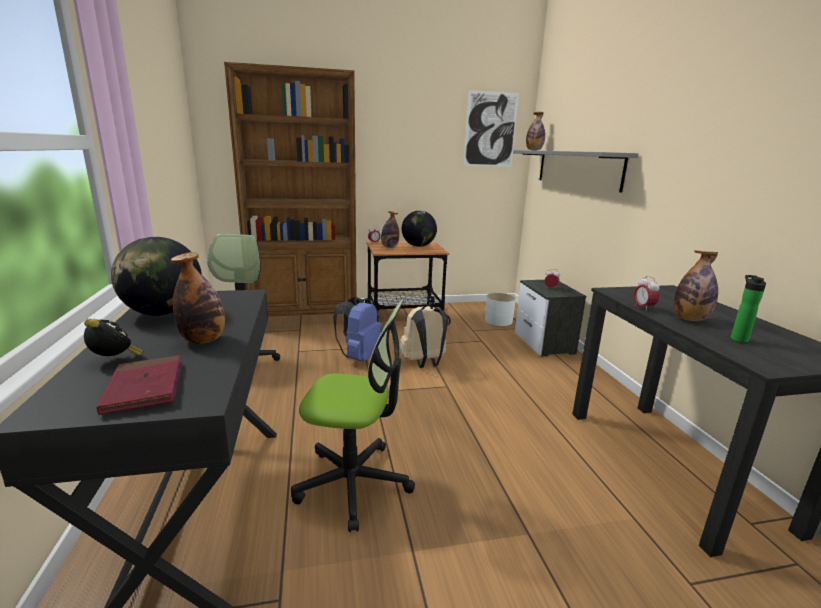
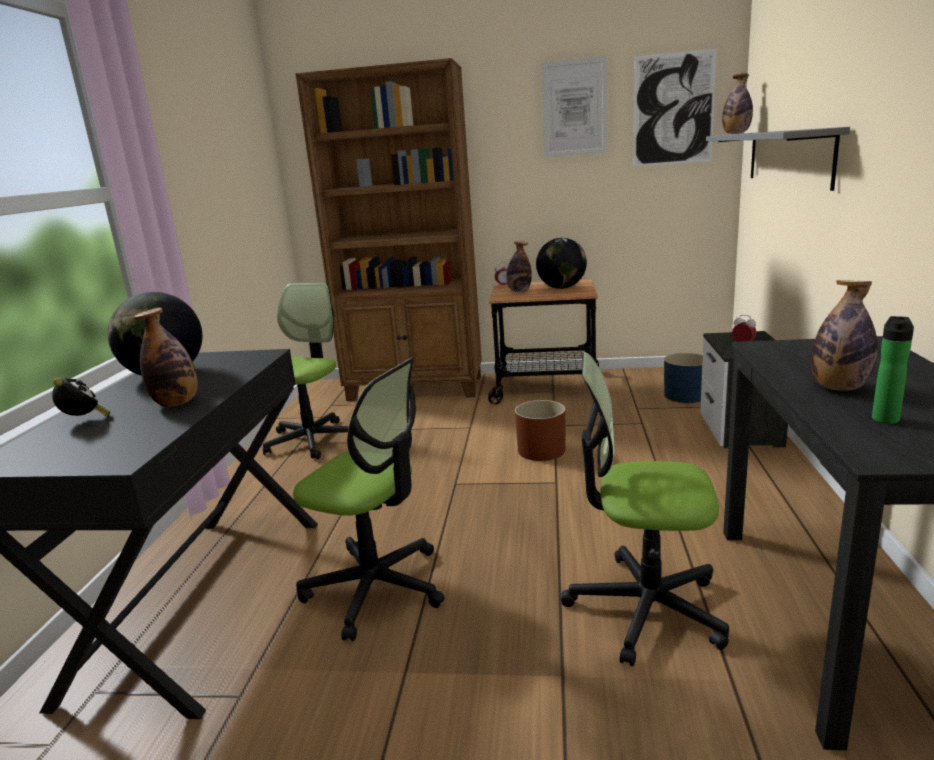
camera: 20 degrees right, 0 degrees up
(145, 388) = (87, 446): red book -> none
(359, 357) = (459, 439): blue backpack -> none
(424, 363) = (541, 450): beige backpack -> brown planter
(427, 120) = (574, 108): none -> picture
(498, 321) = (685, 395): white planter -> blue planter
(554, 473) = (645, 608): none -> office chair
(643, 308) = (778, 371): alarm clock -> none

